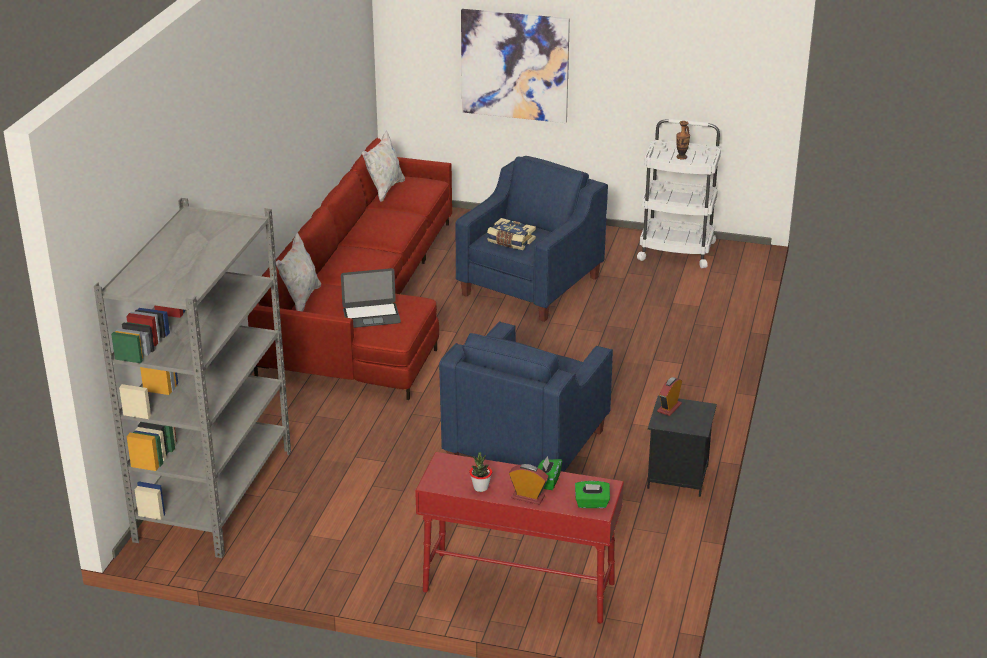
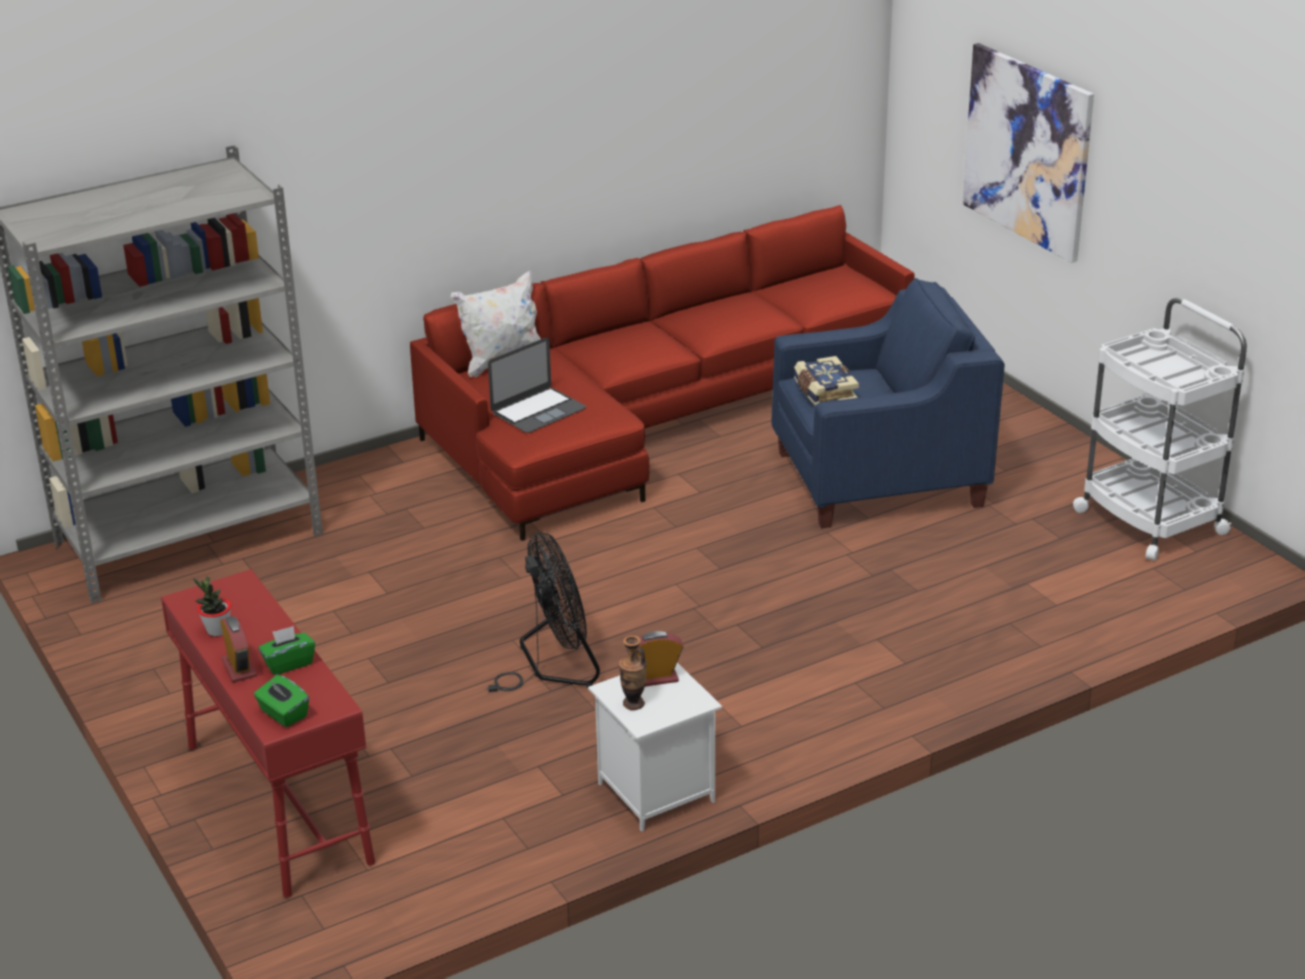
camera: 45 degrees right, 0 degrees up
(371, 315) = (538, 410): laptop -> laptop turned 75 degrees counterclockwise
(384, 190) = (802, 278): white pillow -> none
(526, 448) = (548, 660): blue armchair -> black fan
(679, 478) = (655, 795): black nightstand -> white nightstand
(681, 157) = (1168, 366): vase -> vase (633, 703)

